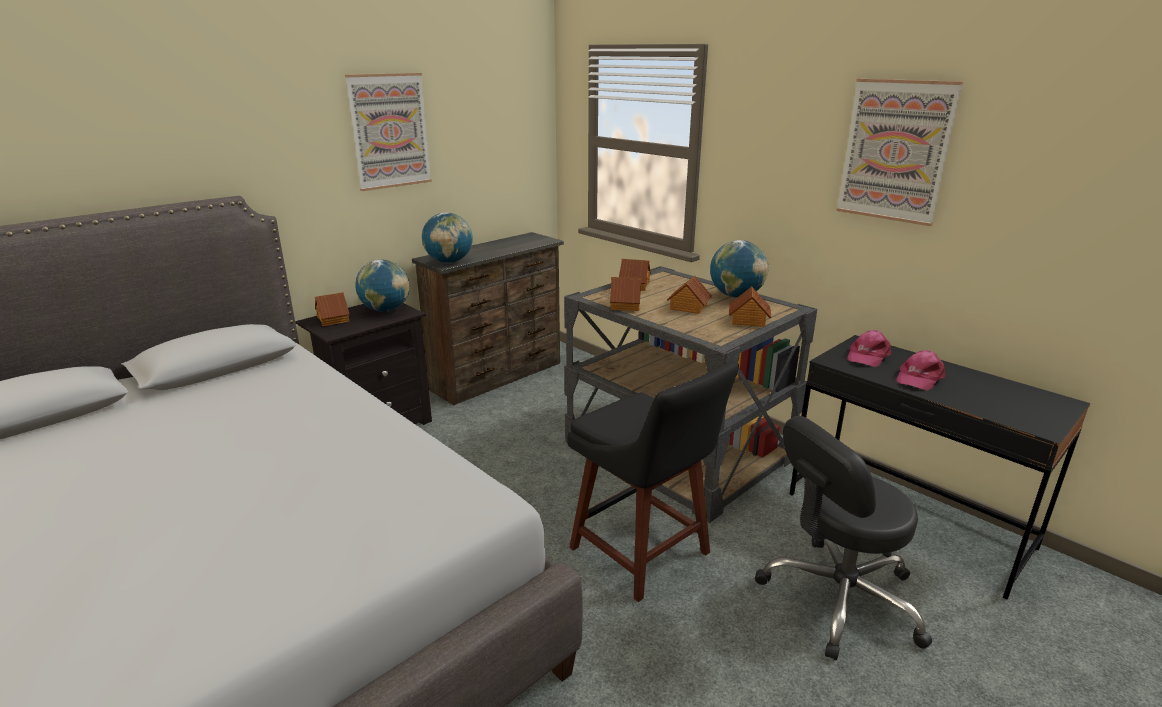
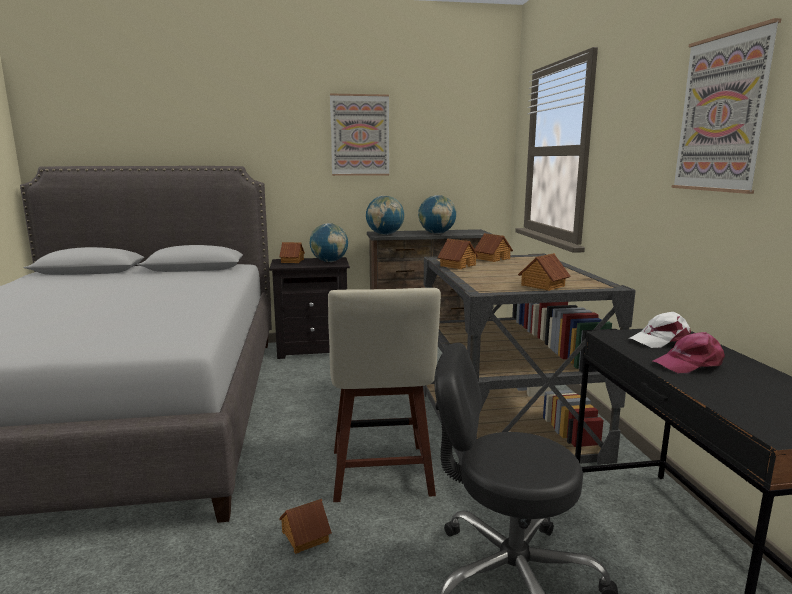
camera: 35 degrees right, 10 degrees down
(643, 554) = (381, 475): black stool -> beige stool
(688, 307) = (508, 273): toy house -> toy house (304, 536)
(736, 296) = (569, 273): globe -> globe (436, 233)
(867, 356) = (660, 340): pink cap -> white cap

